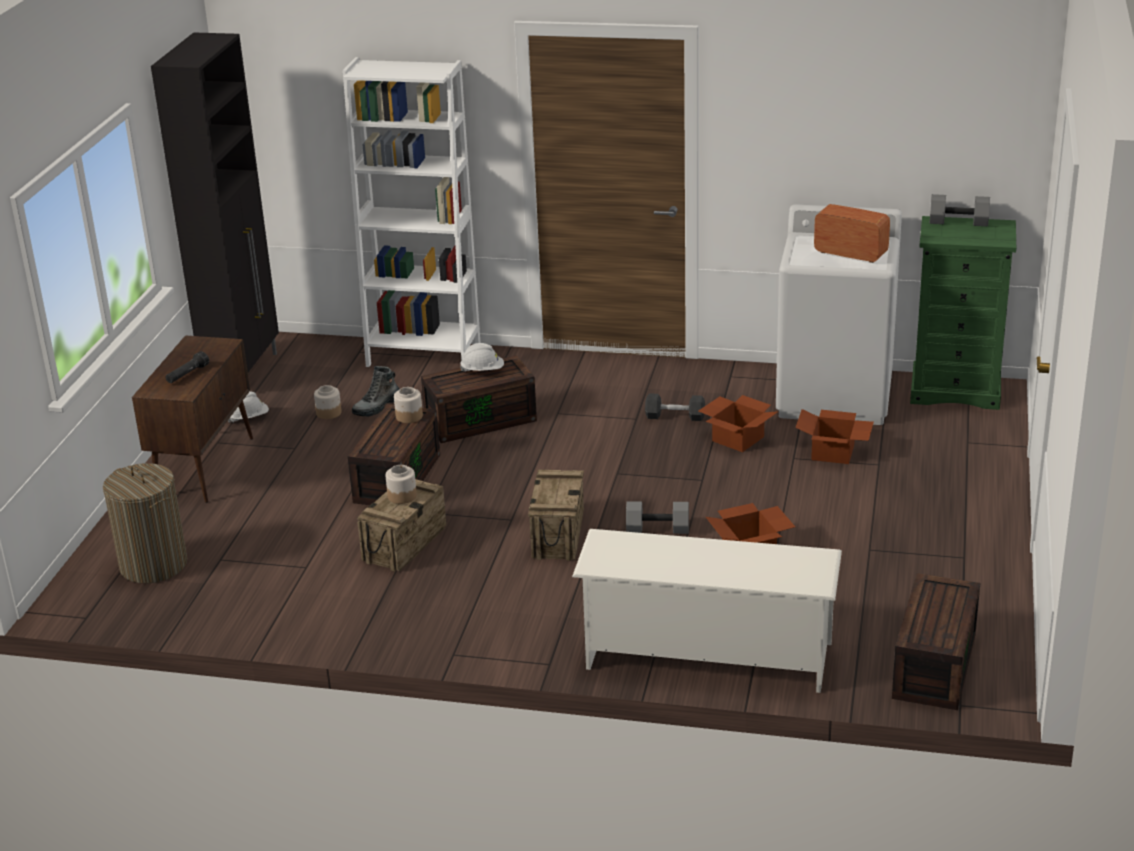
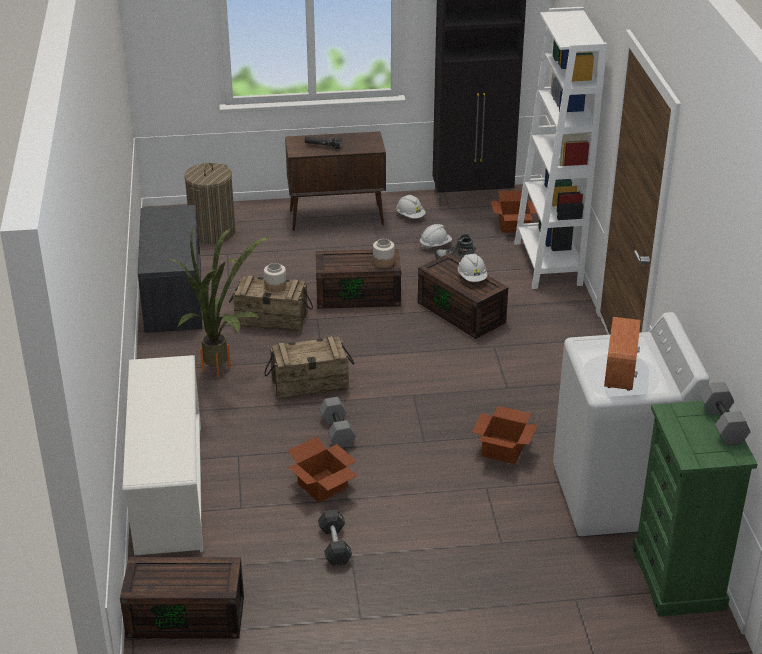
camera: 70 degrees right, 5 degrees up
(289, 614) = (172, 295): none -> grey bench
(328, 413) = (435, 245): jar -> white hard hat
(495, 594) = (221, 373): none -> potted plant
(675, 416) = (522, 408): black dumbbell -> black dumbbell (335, 545)
(834, 453) = (508, 511): cardboard box -> cardboard box (513, 226)

